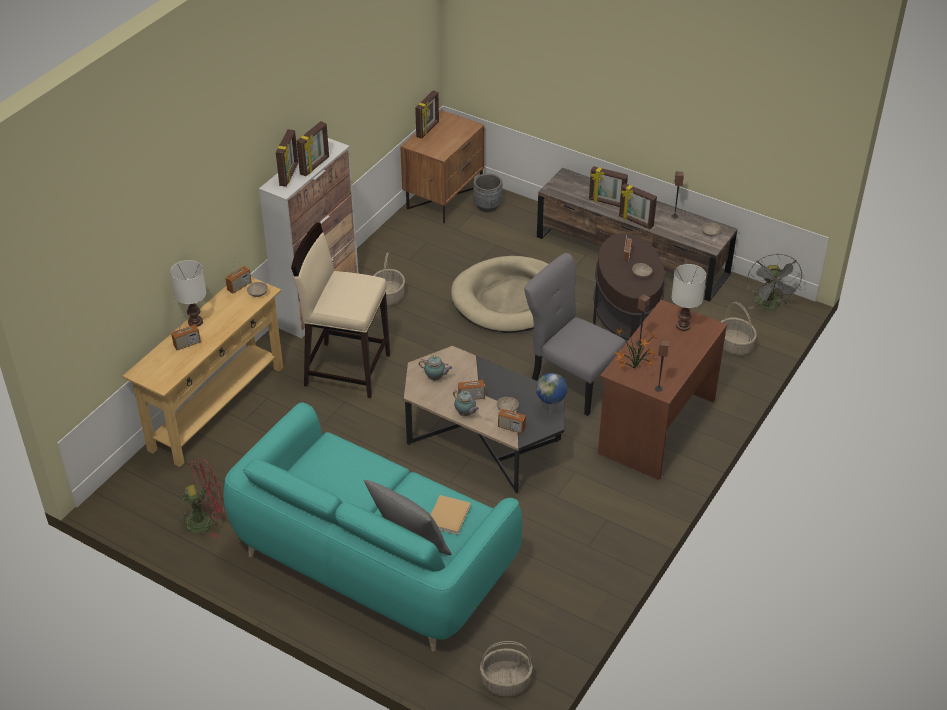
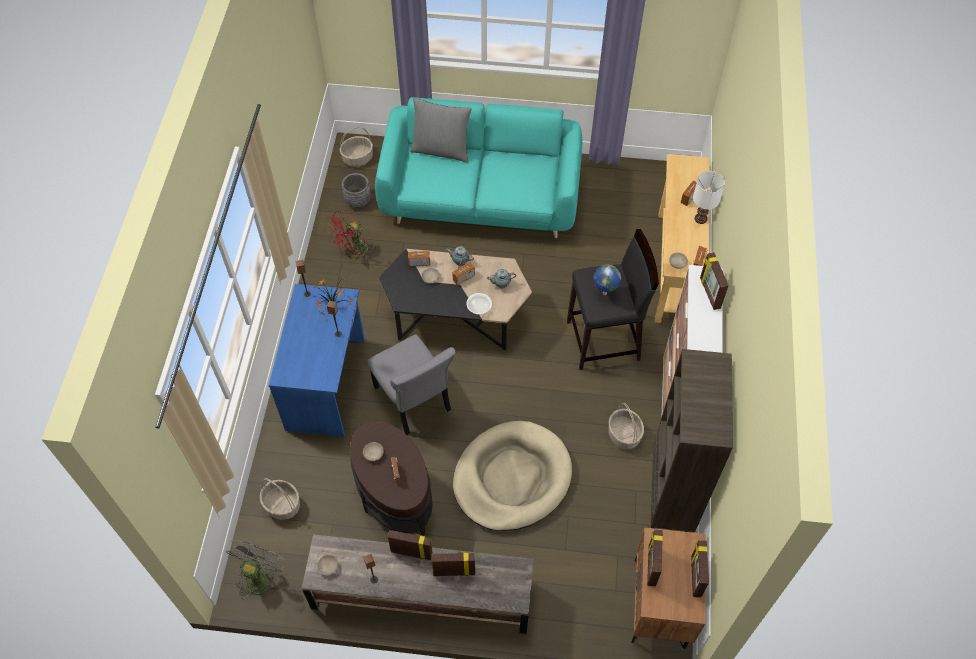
camera: 155 degrees right, 15 degrees up
(206, 520) = (609, 185): red fan -> red fan (354, 253)
(315, 166) = (696, 314): picture frame -> picture frame (651, 565)
(346, 369) = (604, 341): beige stool -> black stool
(382, 247) = (671, 496): none -> brown bookcase
(449, 515) = (426, 175): beige book -> none
(472, 365) = (479, 307): none -> bowl
(487, 206) = (607, 608): grey planter -> grey planter (358, 201)
(551, 410) = (396, 289): globe -> globe (604, 293)
(571, 382) = (414, 401): grey chair -> grey chair turned 45 degrees clockwise
(655, 426) = (327, 383): brown desk -> blue desk
(682, 326) = (307, 367): white table lamp -> none
(770, 306) = (259, 576): grey fan -> grey fan turned 45 degrees clockwise

